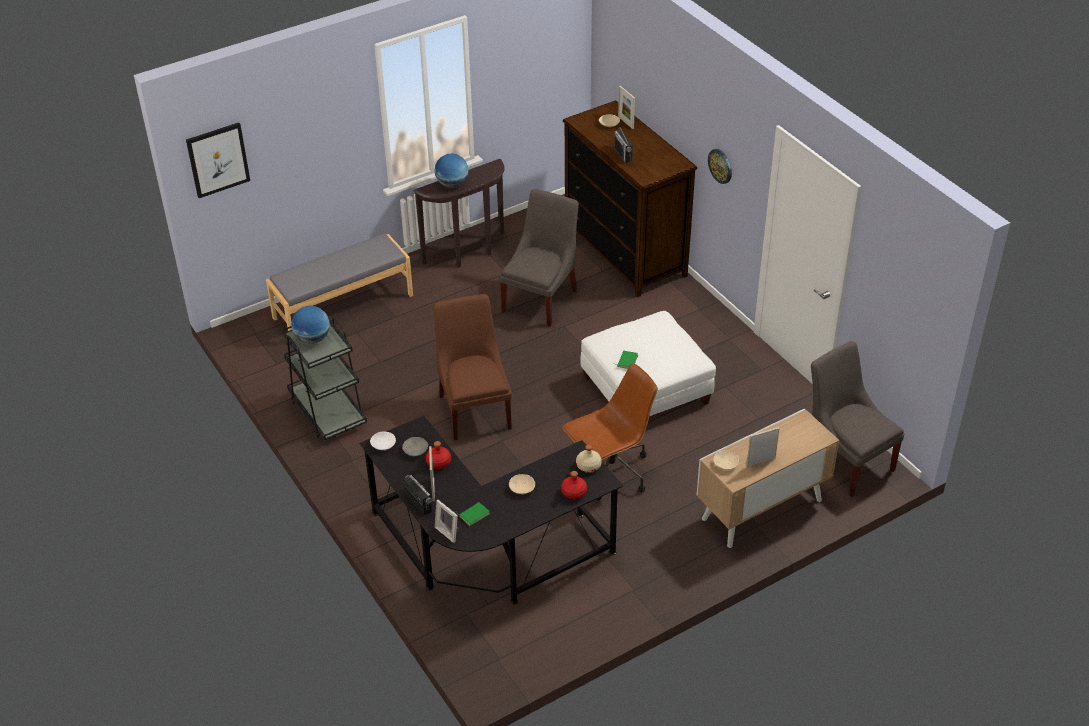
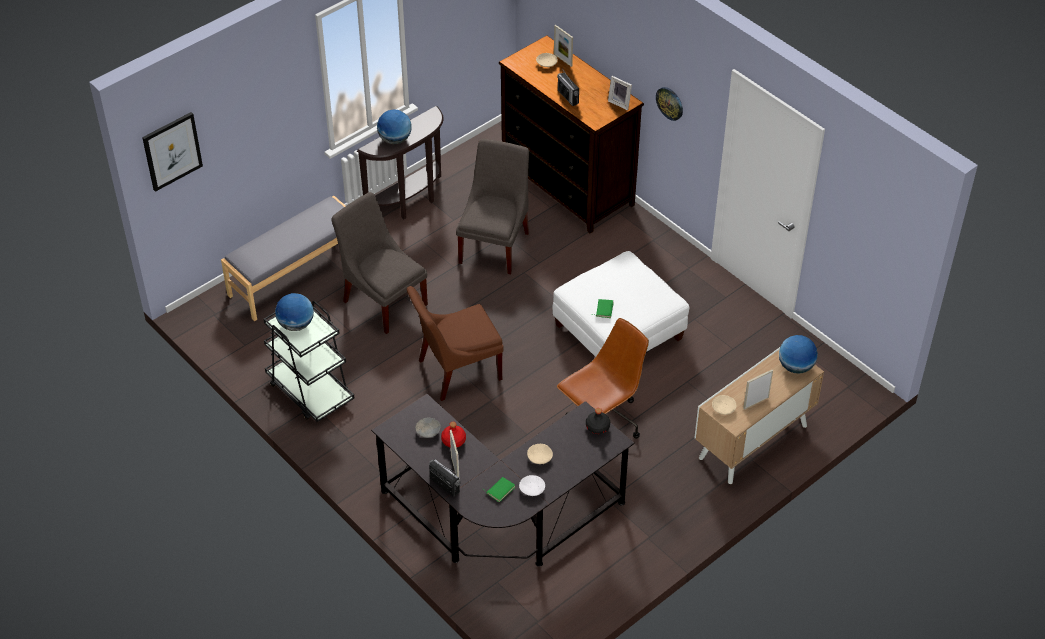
camera: 10 degrees left, 5 degrees up
(383, 444) = (395, 428): white bowl -> white bowl (532, 489)
(449, 531) = (481, 510): picture frame -> picture frame (620, 103)
(475, 409) = (456, 370): brown chair -> brown chair turned 90 degrees counterclockwise
(573, 492) = (589, 455): red bottle -> none
(589, 465) = (598, 427): beige bottle -> black bottle
(810, 432) = (795, 366): none -> globe
(845, 460) = (822, 382): grey chair -> grey chair (383, 300)

